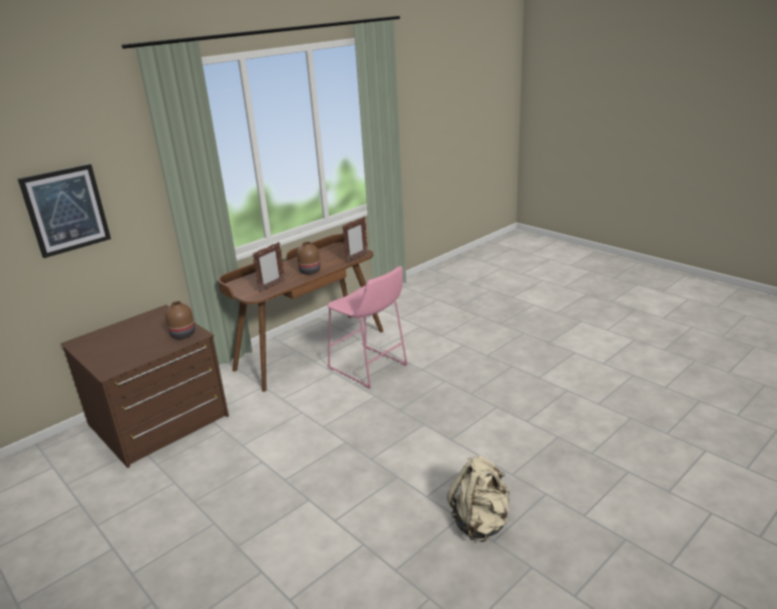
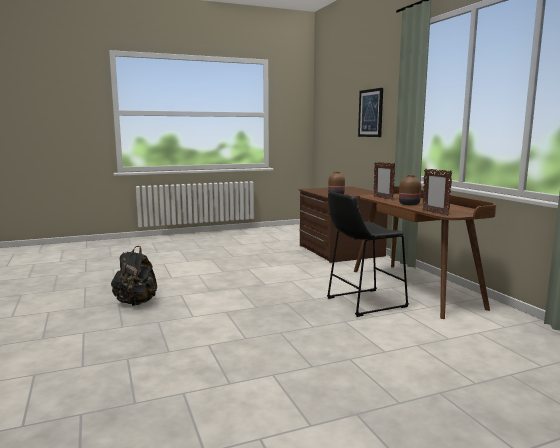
camera: 110 degrees right, 15 degrees down
(370, 368) = (362, 303): pink stool -> black stool
(480, 522) = (136, 303): beige backpack -> black backpack

